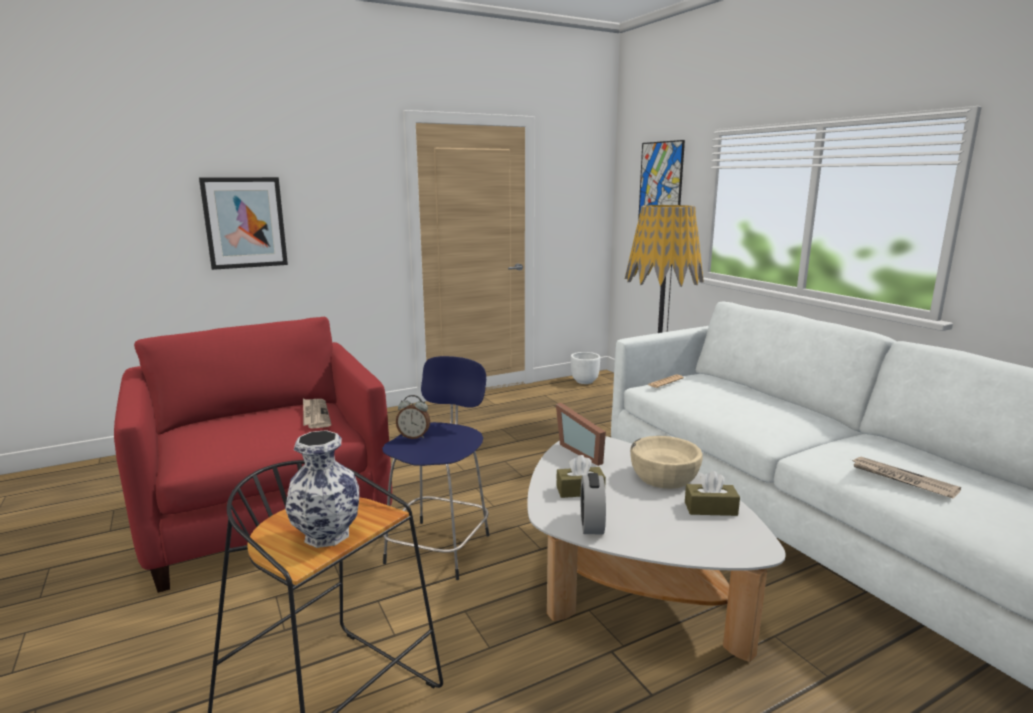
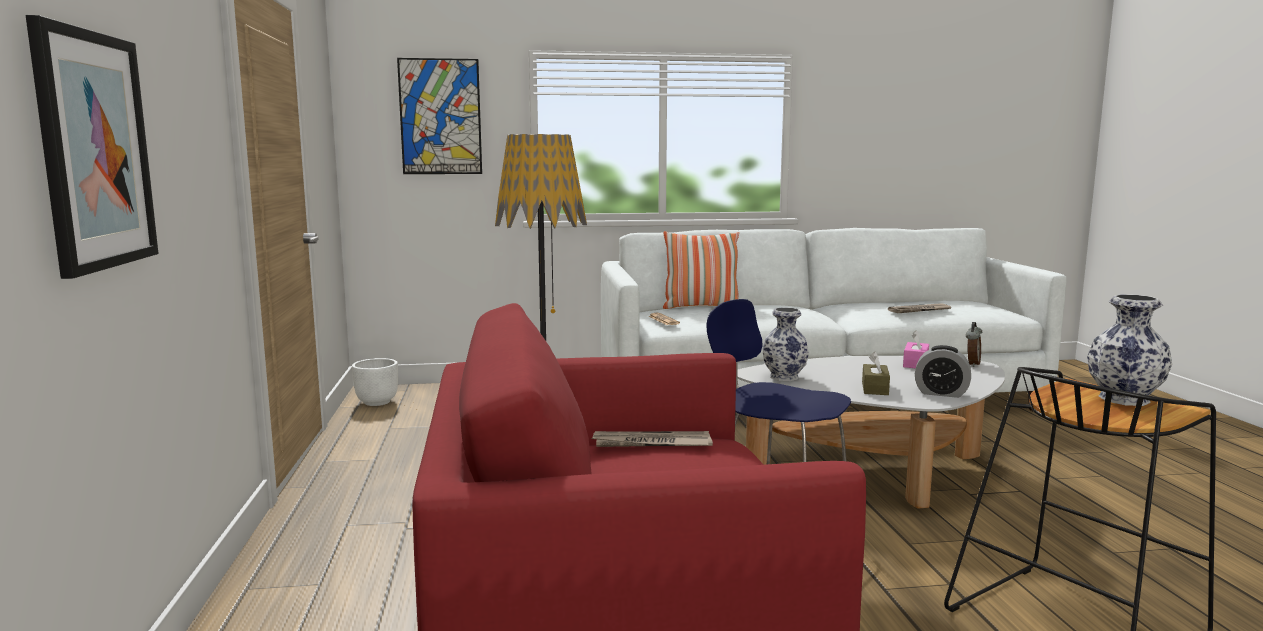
camera: 70 degrees left, 5 degrees down
(414, 436) = (766, 406): alarm clock -> alarm clock (971, 364)
(583, 451) = (784, 377): picture frame -> vase
(664, 477) = (853, 364): beige bowl -> none
(710, 508) = (915, 363): brown tissue box -> pink tissue box
(735, 385) = (701, 306): none -> pillow

